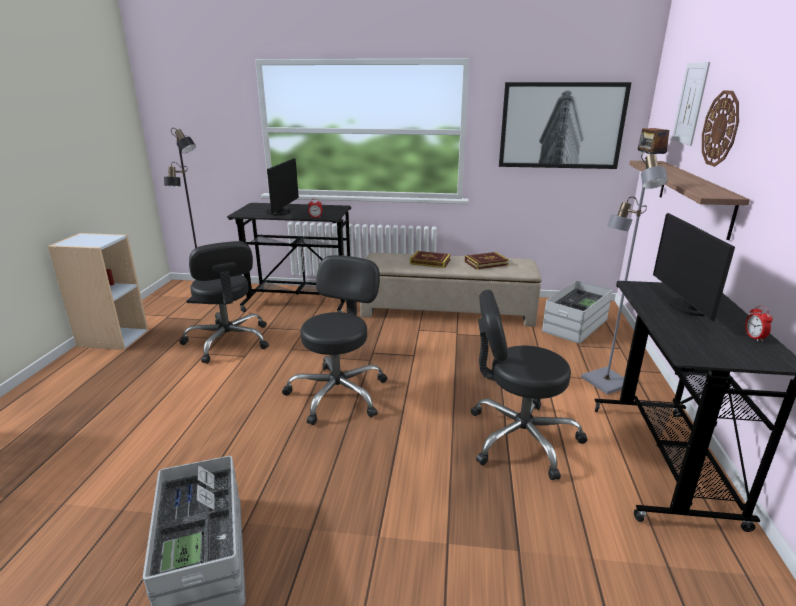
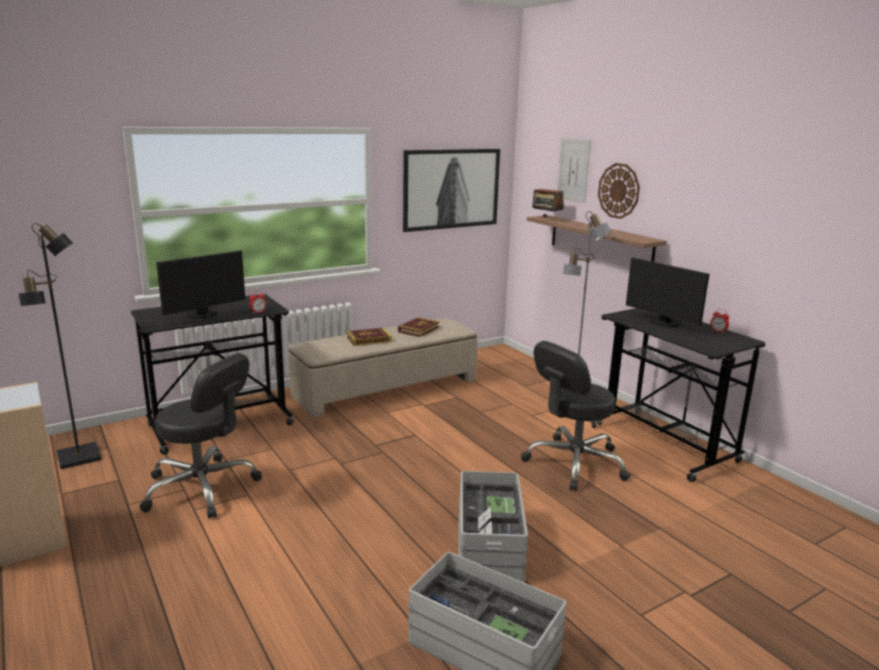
camera: 40 degrees left, 5 degrees down
(281, 212) = (203, 314): monitor -> monitor turned 75 degrees clockwise
(339, 391) = (397, 487): black office chair -> none
(576, 325) = (502, 370): grey storage box -> grey storage box (490, 544)

